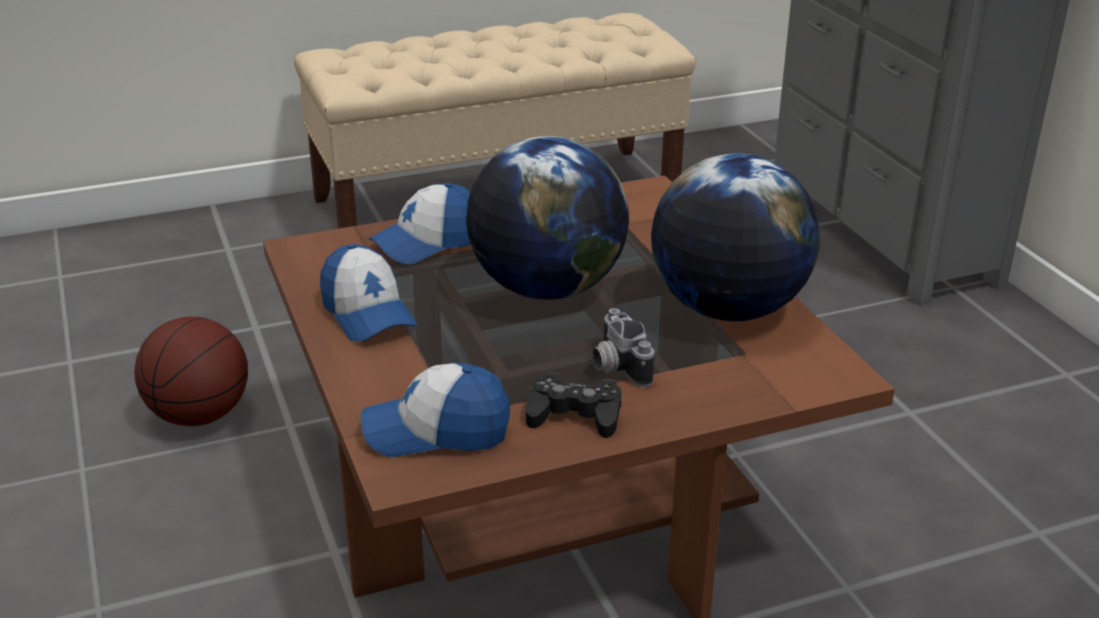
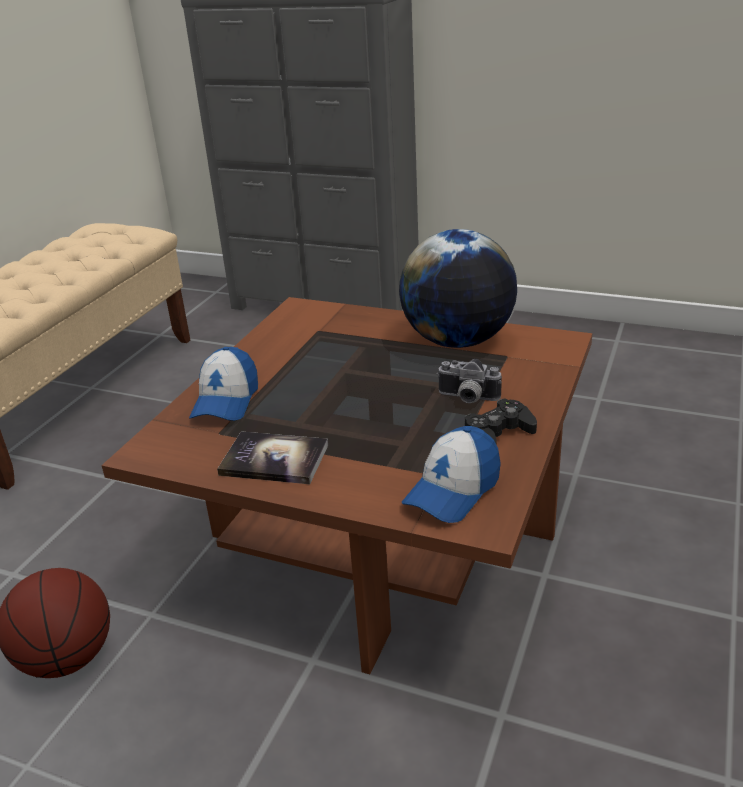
camera: 45 degrees left, 0 degrees up
(367, 313) = (274, 460): cap -> book
(546, 288) = (349, 384): globe -> none

